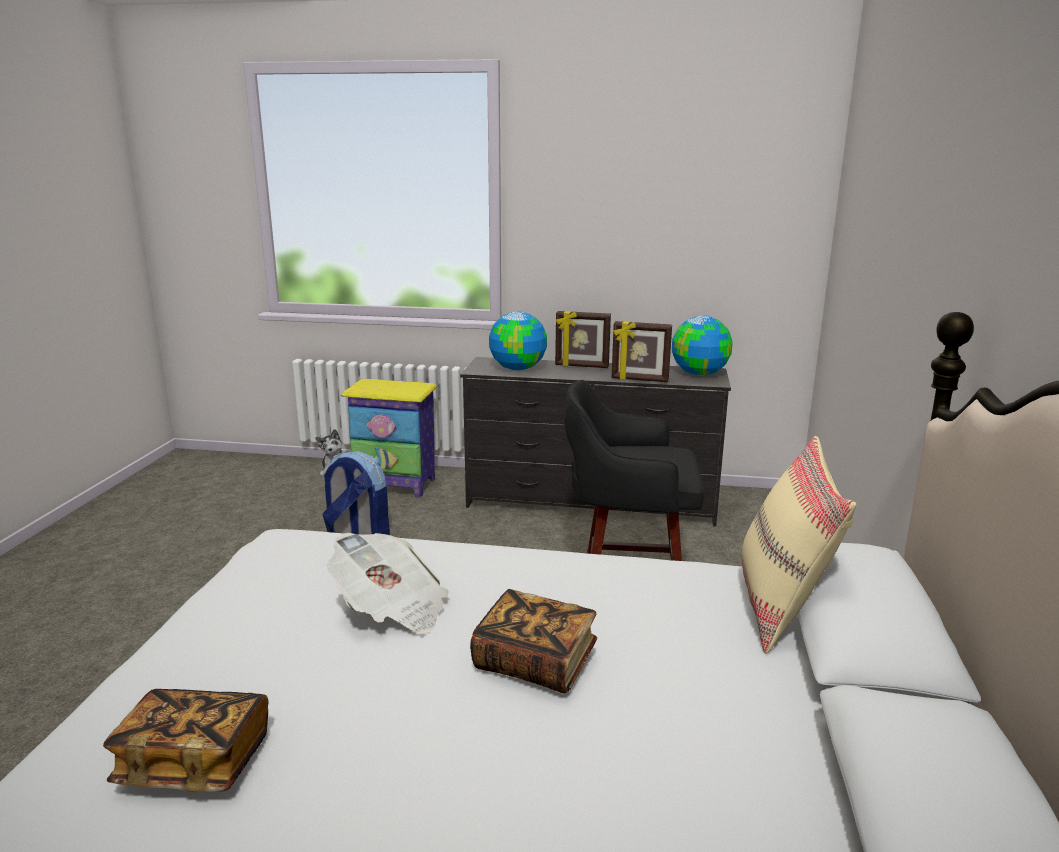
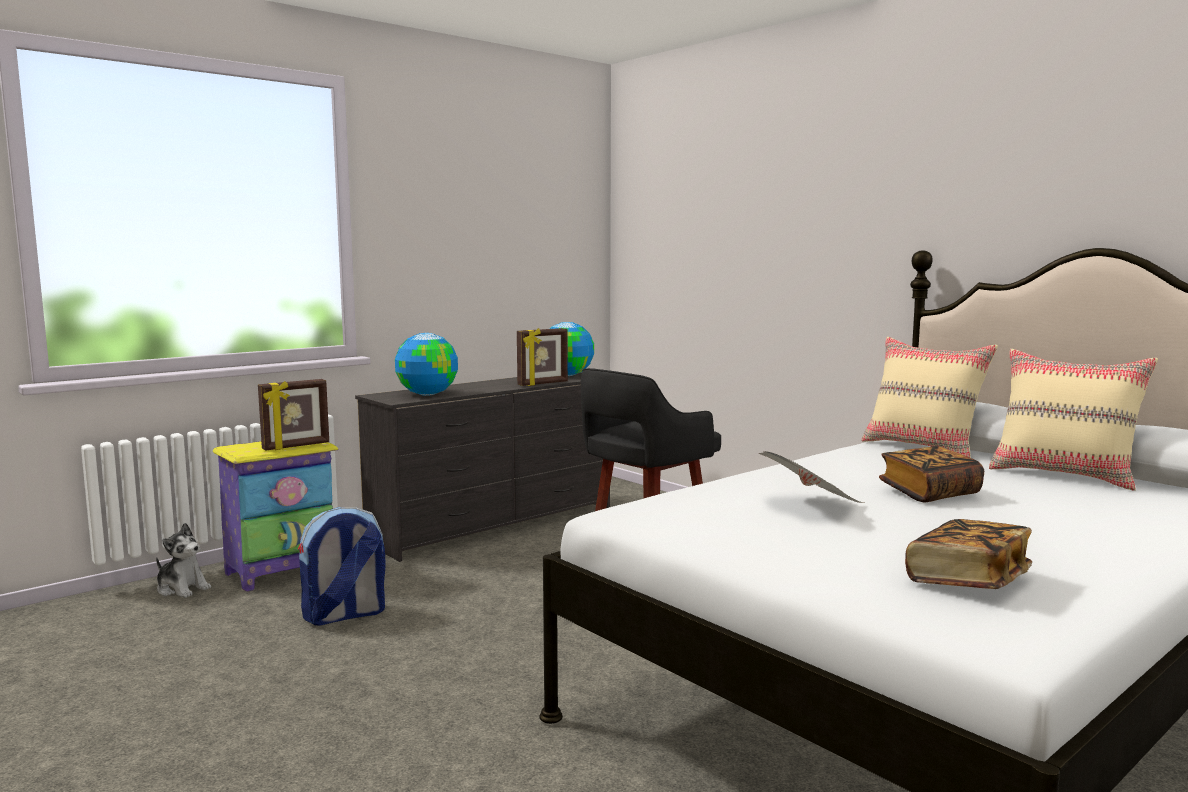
camera: 50 degrees left, 10 degrees down
(581, 366) = (471, 385): picture frame -> picture frame (296, 446)
(802, 747) = (1064, 475): none -> beige pillow

